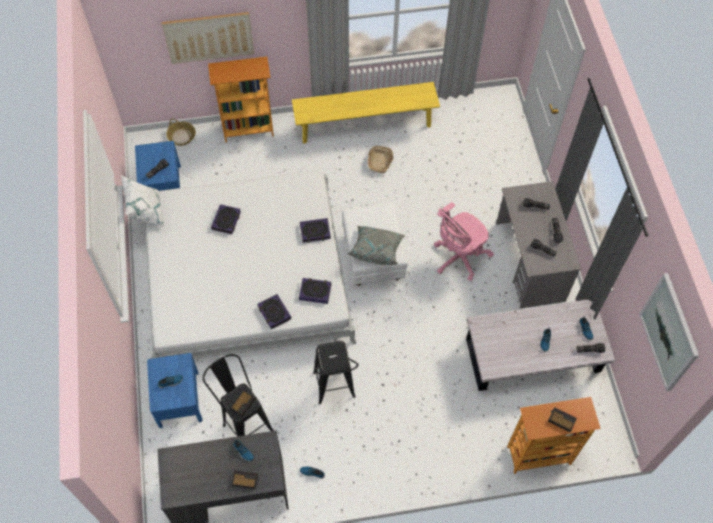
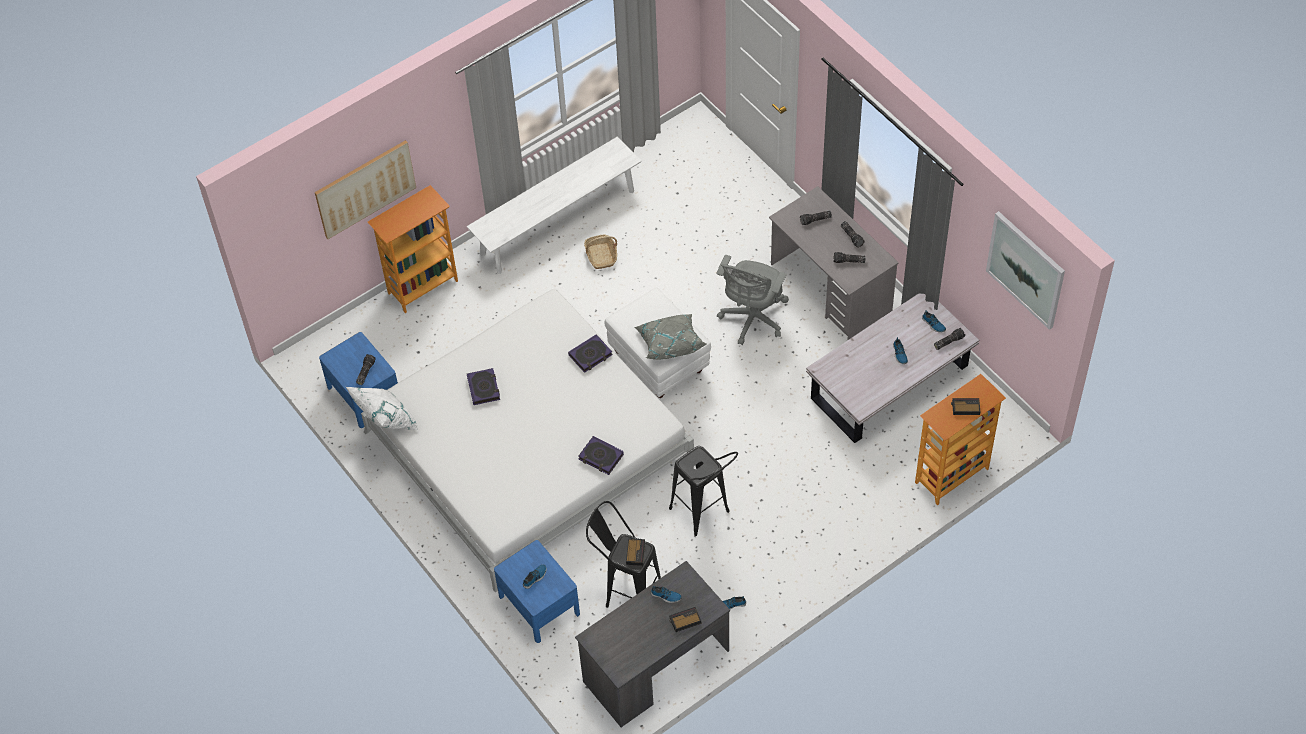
camera: 25 degrees left, 5 degrees down
(182, 136) = (348, 329): basket -> none
(315, 292) = (631, 416): book -> none
(365, 125) = (558, 222): yellow bench -> white bench
(458, 258) = (752, 319): pink office chair -> grey office chair

